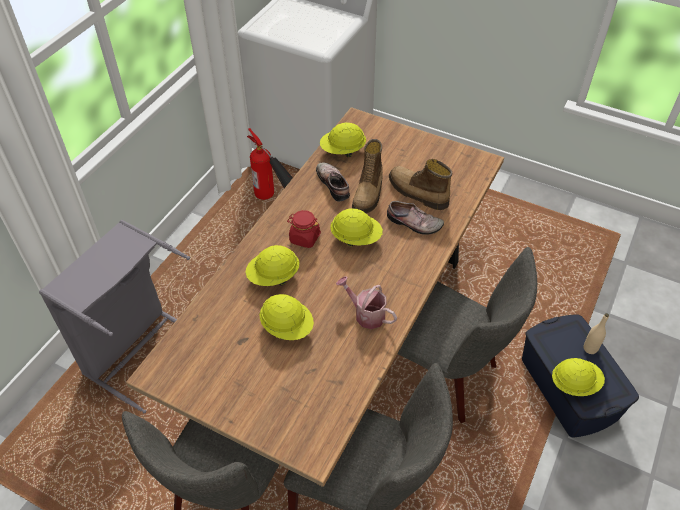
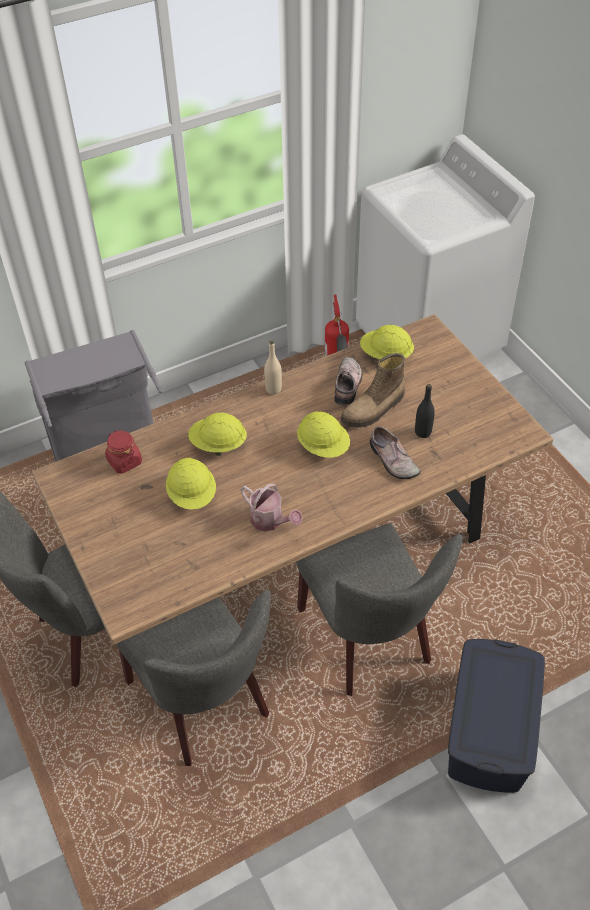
camera: 35 degrees right, 0 degrees up
(304, 238) = (275, 423): red jar -> red jar (124, 461)
(366, 314) = (270, 521): watering can -> watering can turned 150 degrees clockwise
(417, 193) = (423, 432): boot -> black bottle
(574, 384) = (472, 718): yellow hard hat -> none
(590, 348) = (522, 695): beige bottle -> beige bottle (273, 389)

